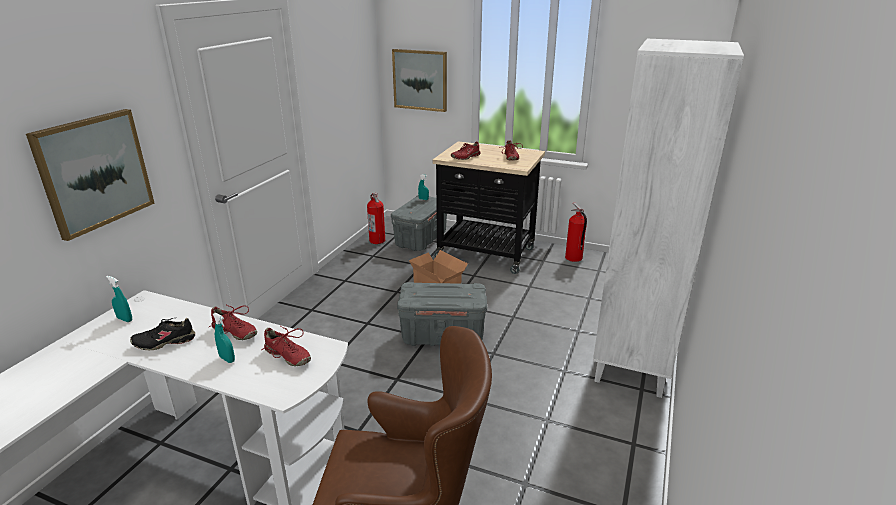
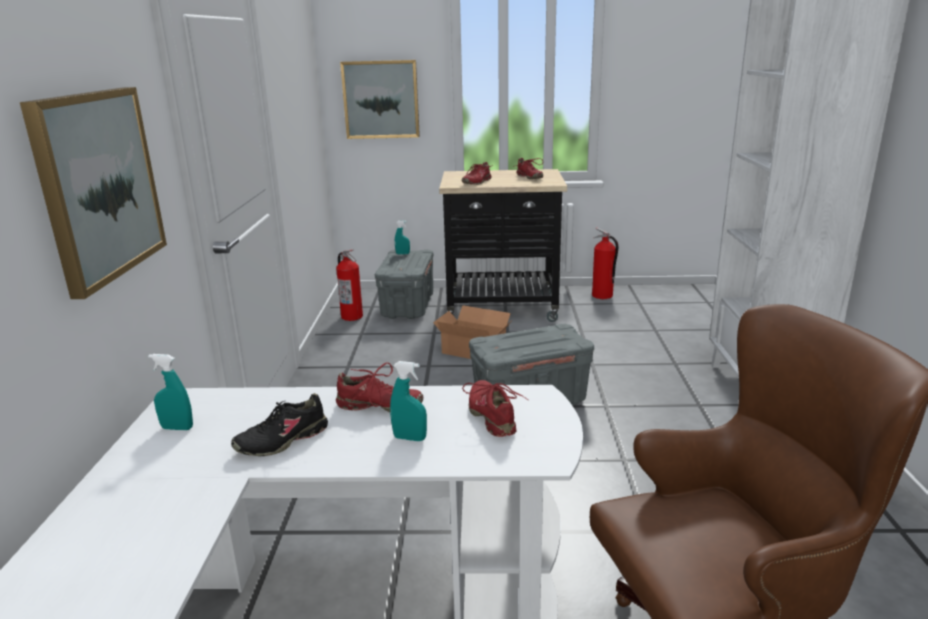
camera: 20 degrees left, 5 degrees down
(287, 356) = (493, 416): red shoe -> red shoe turned 120 degrees counterclockwise

